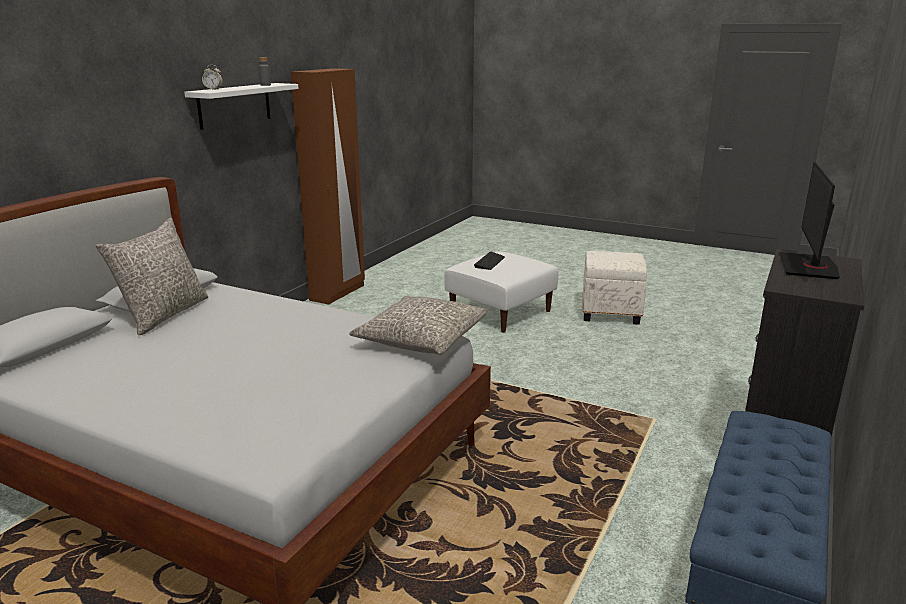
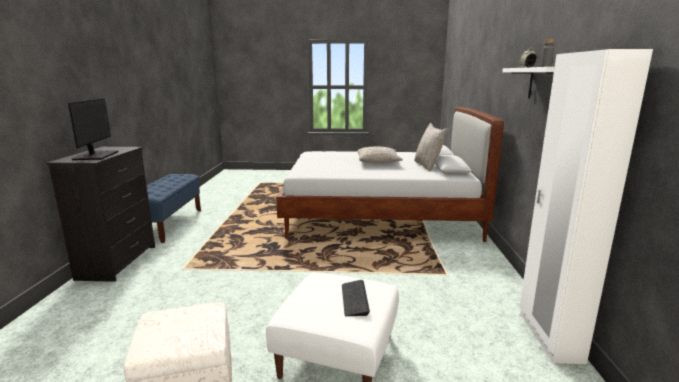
camera: 155 degrees right, 5 degrees down
(338, 293) = (549, 337): brown wardrobe -> white wardrobe
(421, 339) = (304, 172): grey pillow -> grey pillow (378, 162)

